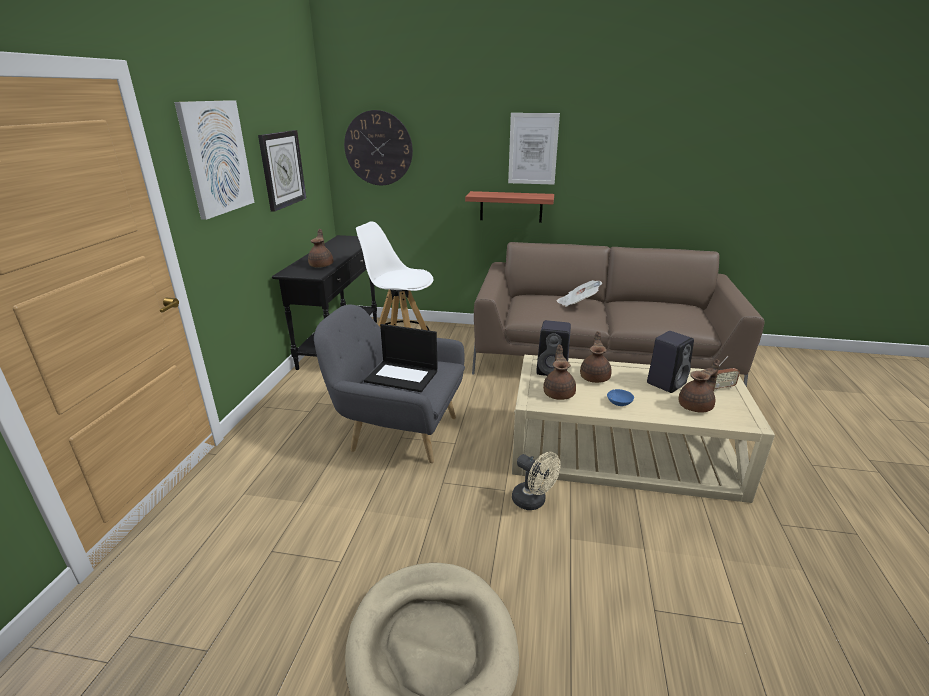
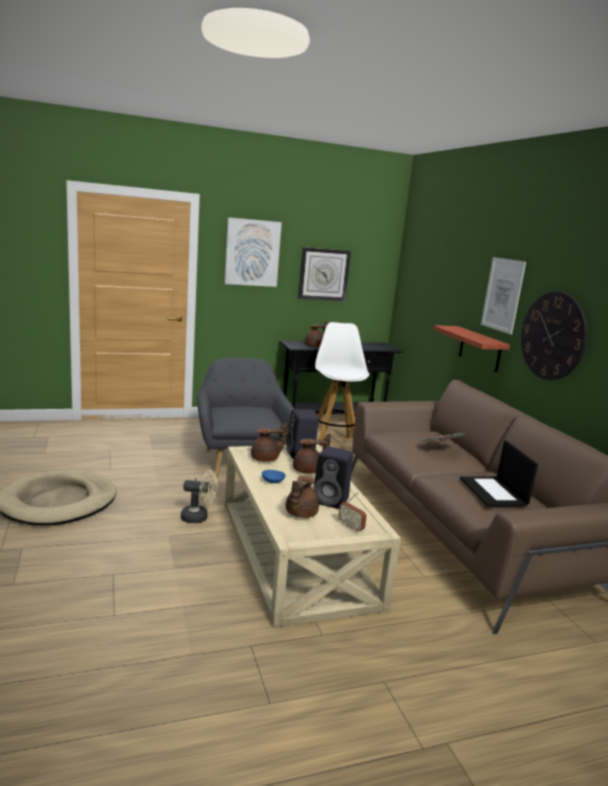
camera: 60 degrees right, 10 degrees down
(378, 148) = (419, 277): wall clock -> wall clock (552, 336)
(402, 376) = (239, 412): laptop -> laptop (494, 492)
(533, 502) = (199, 517): beige fan -> beige fan turned 105 degrees counterclockwise
(696, 406) = (300, 514): brown teapot -> brown teapot turned 90 degrees clockwise

